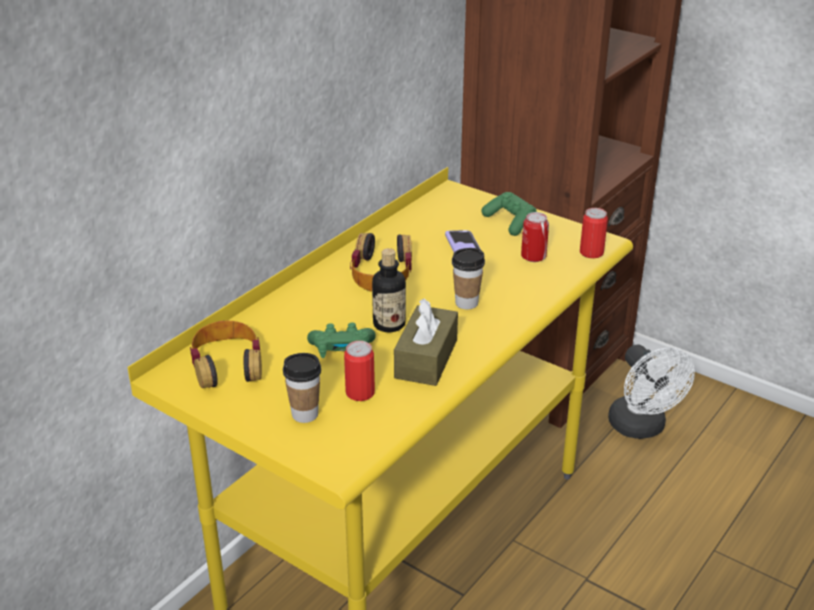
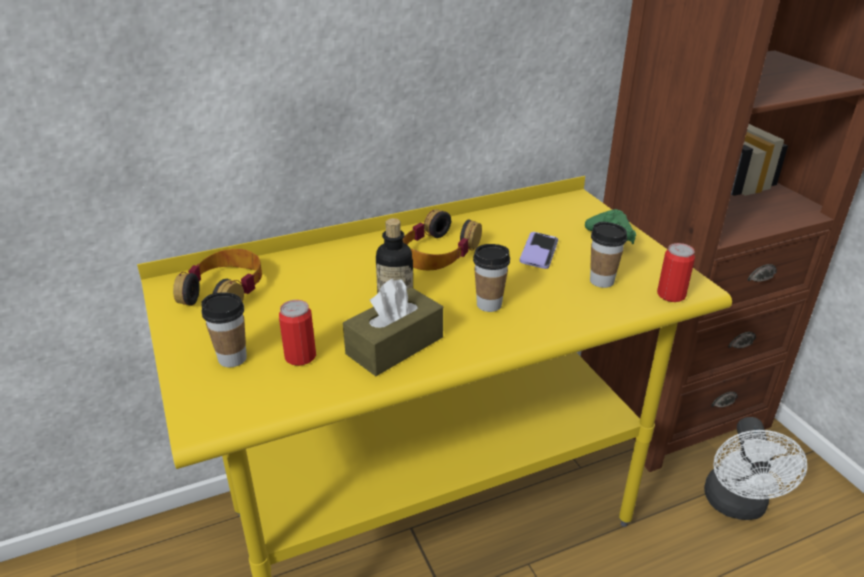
camera: 30 degrees right, 0 degrees up
(342, 351) = (328, 311): green game controller -> none
(533, 257) = (601, 281): can -> cup

